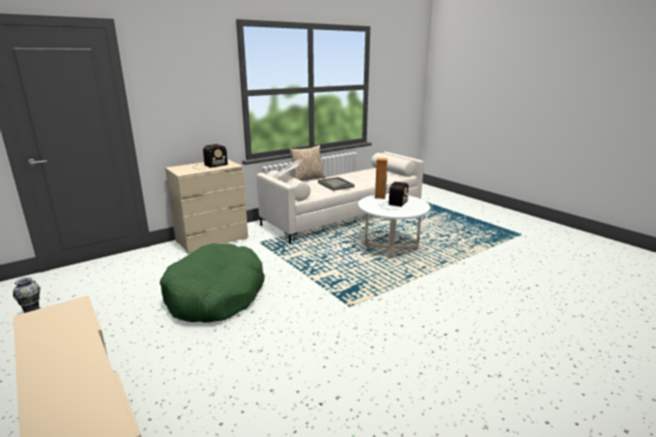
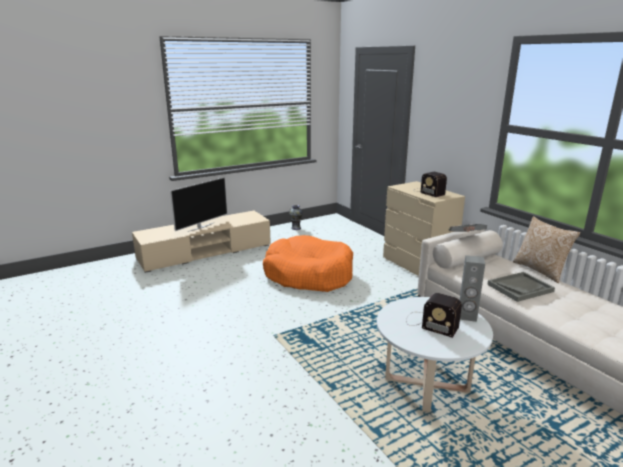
camera: 95 degrees right, 0 degrees up
(71, 365) = (201, 227): none -> television
(215, 295) = (308, 274): green dog bed -> orange dog bed
(380, 197) = (467, 316): brown speaker -> grey speaker

